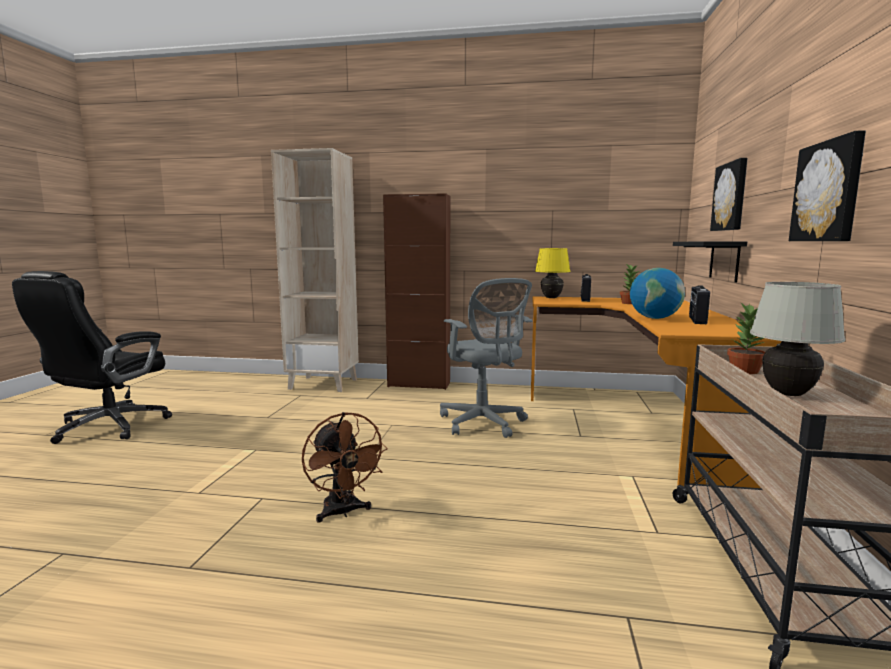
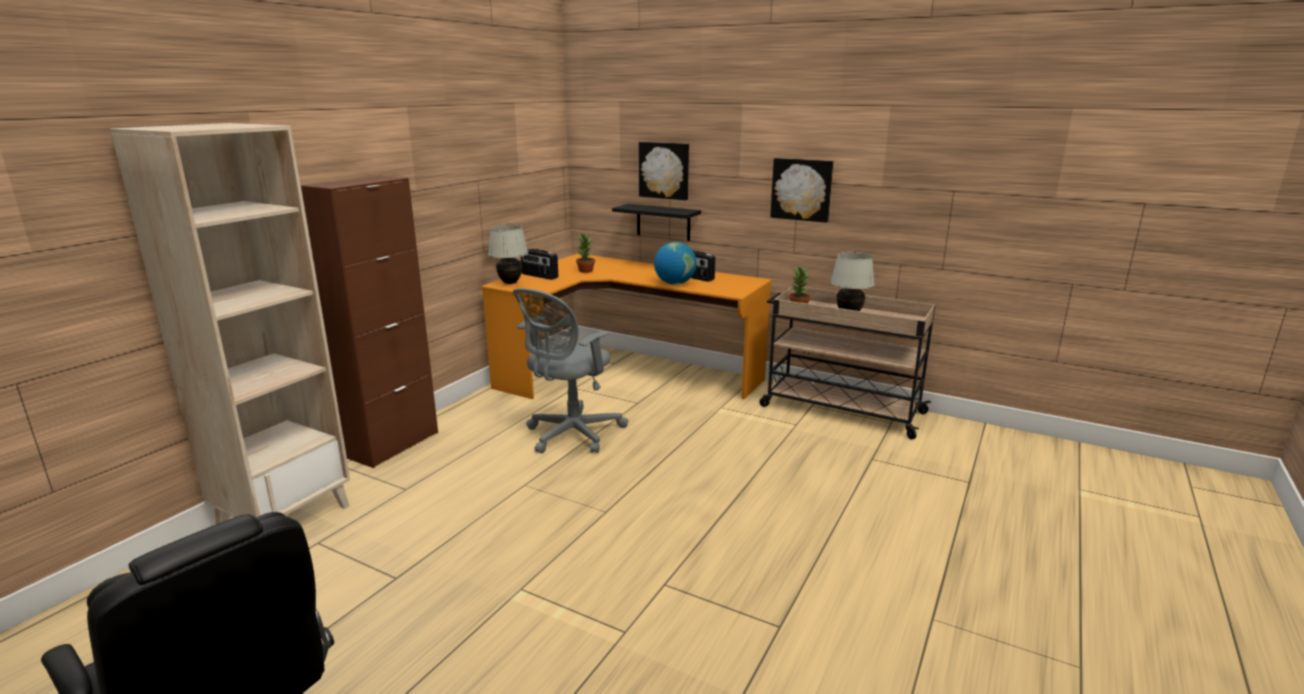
camera: 70 degrees left, 10 degrees up
(343, 512) = (717, 537): brown fan -> none
(484, 423) = (571, 435): grey office chair -> grey office chair turned 135 degrees clockwise
(551, 298) = (510, 283): yellow table lamp -> white table lamp

